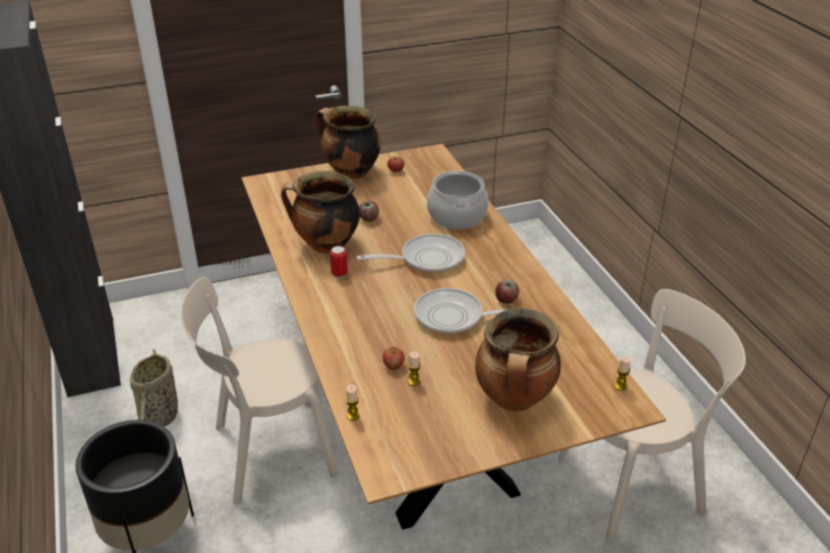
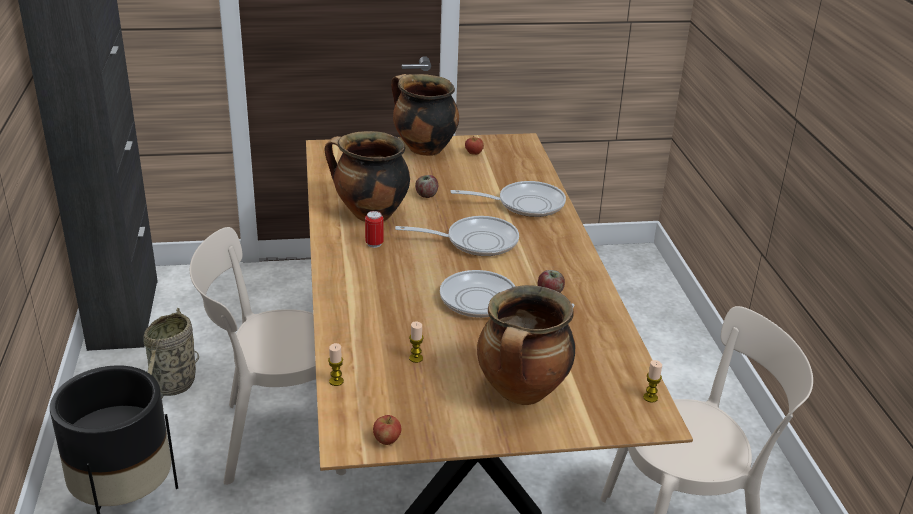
camera: 10 degrees right, 5 degrees down
(393, 366) = (399, 340): apple -> apple (386, 440)
(456, 216) = (524, 204): cooking pot -> frying pan

